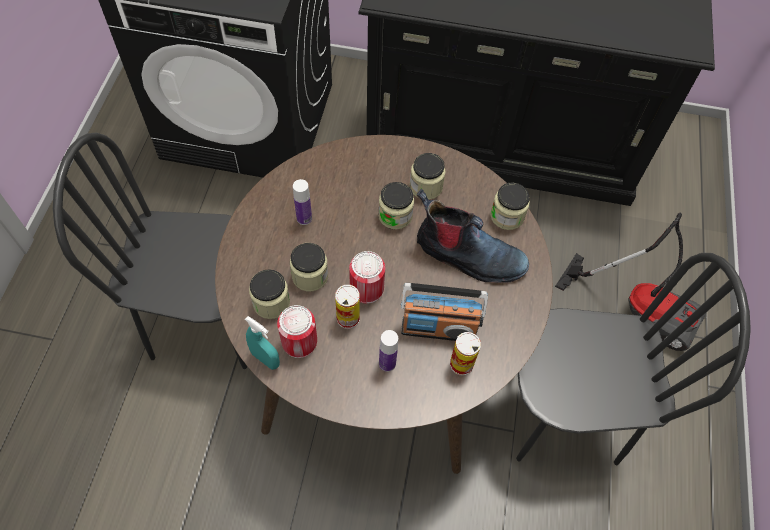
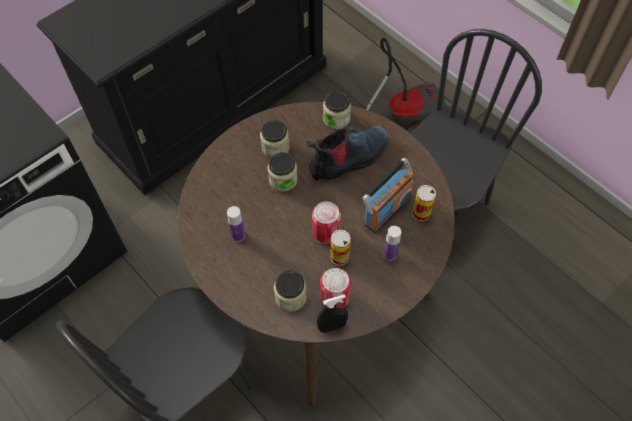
camera: 50 degrees left, 0 degrees up
(265, 359) = (332, 326): turquoise spray bottle -> black spray bottle
(310, 276) = (288, 260): jar -> none

